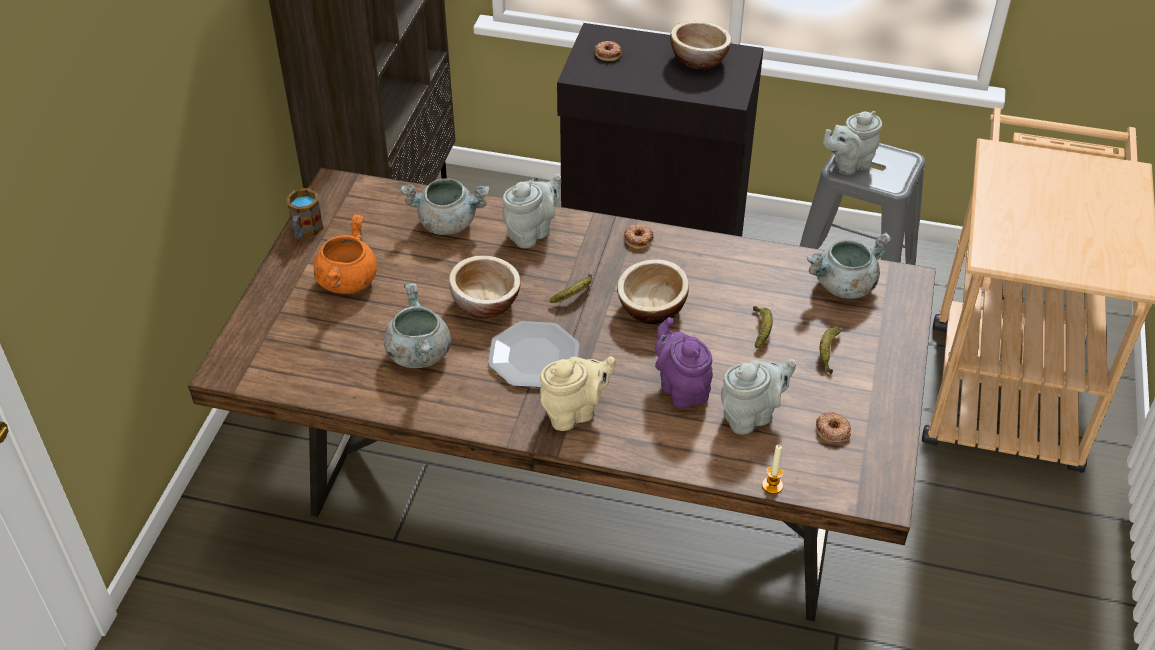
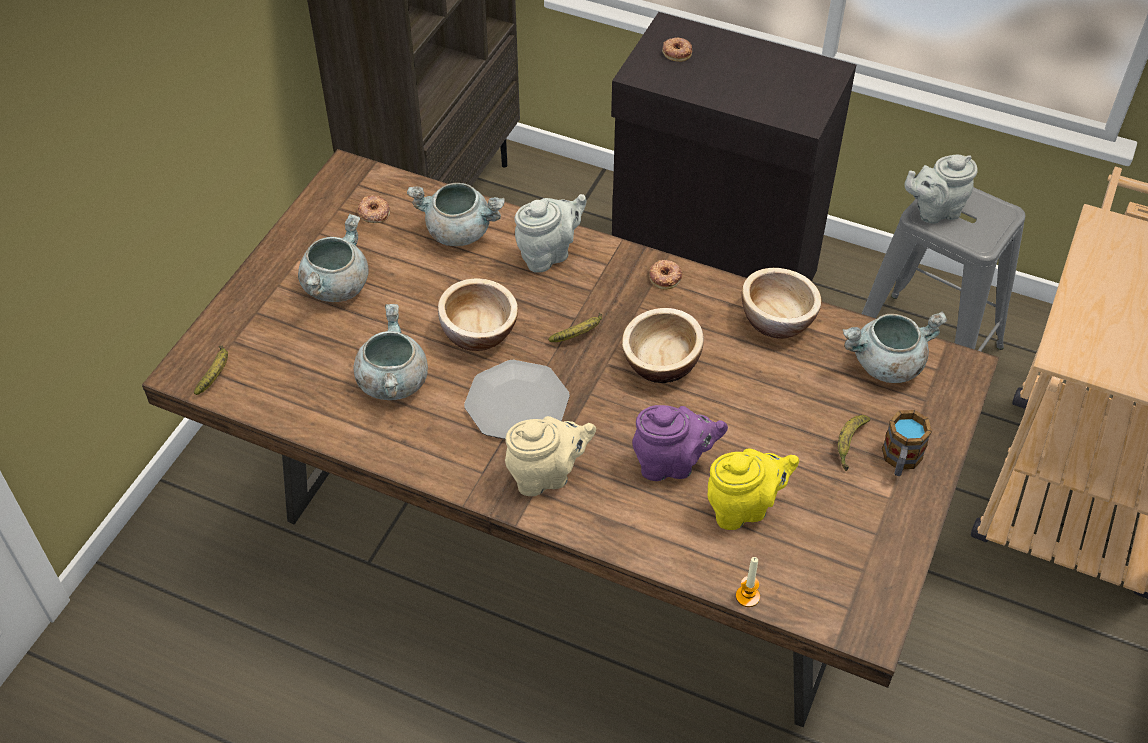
camera: 10 degrees right, 5 degrees up
(305, 231) = (304, 222): mug -> mug (900, 460)
(347, 281) = (336, 286): orange cooking pot -> grey cooking pot
(681, 388) = (672, 464): purple teapot -> purple teapot turned 105 degrees clockwise
(699, 59) = (778, 70): bowl -> bowl (777, 319)
(751, 415) = (743, 508): grey teapot -> yellow teapot
(761, 330) = (779, 406): banana -> banana (216, 374)
(832, 430) = (832, 540): donut -> donut (374, 212)

